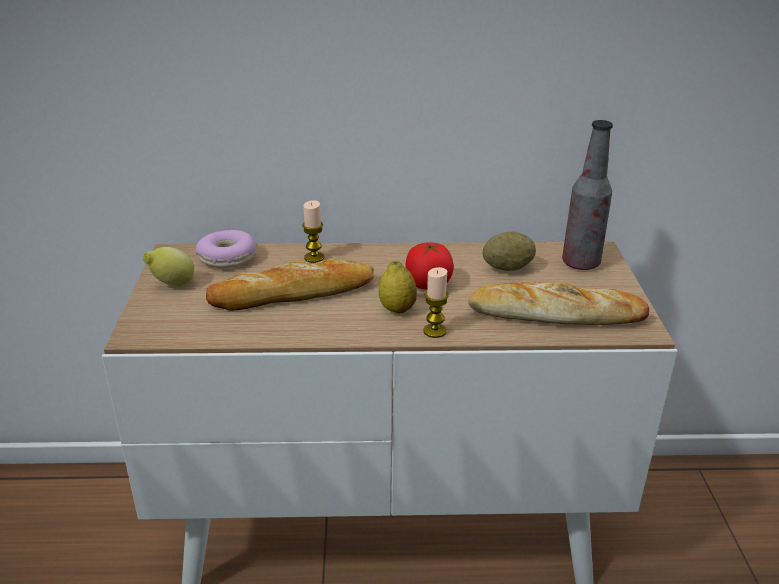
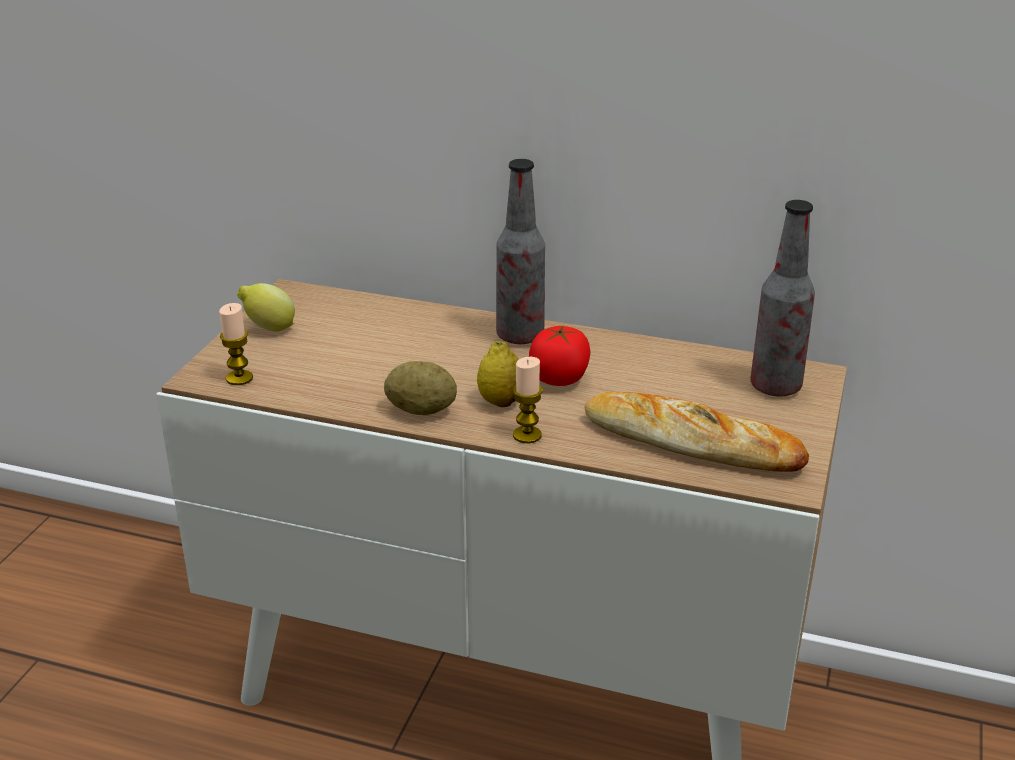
camera: 20 degrees right, 0 degrees up
(227, 258) = (346, 308): donut -> none
(294, 293) = (394, 362): bread -> none
(314, 258) = (444, 324): candle -> candle (239, 378)
(377, 257) = (520, 336): none -> bottle
(507, 268) = (673, 376): potato -> potato (421, 410)

